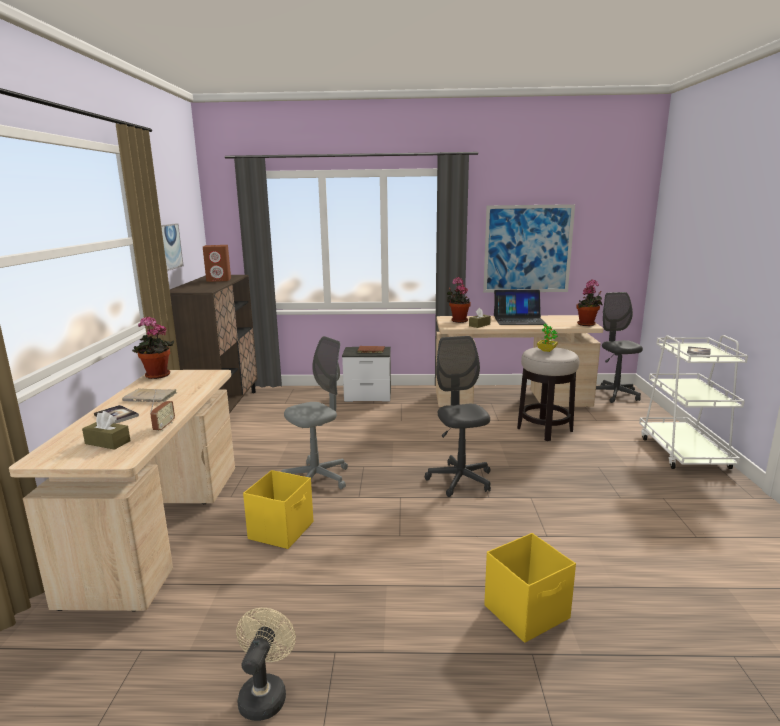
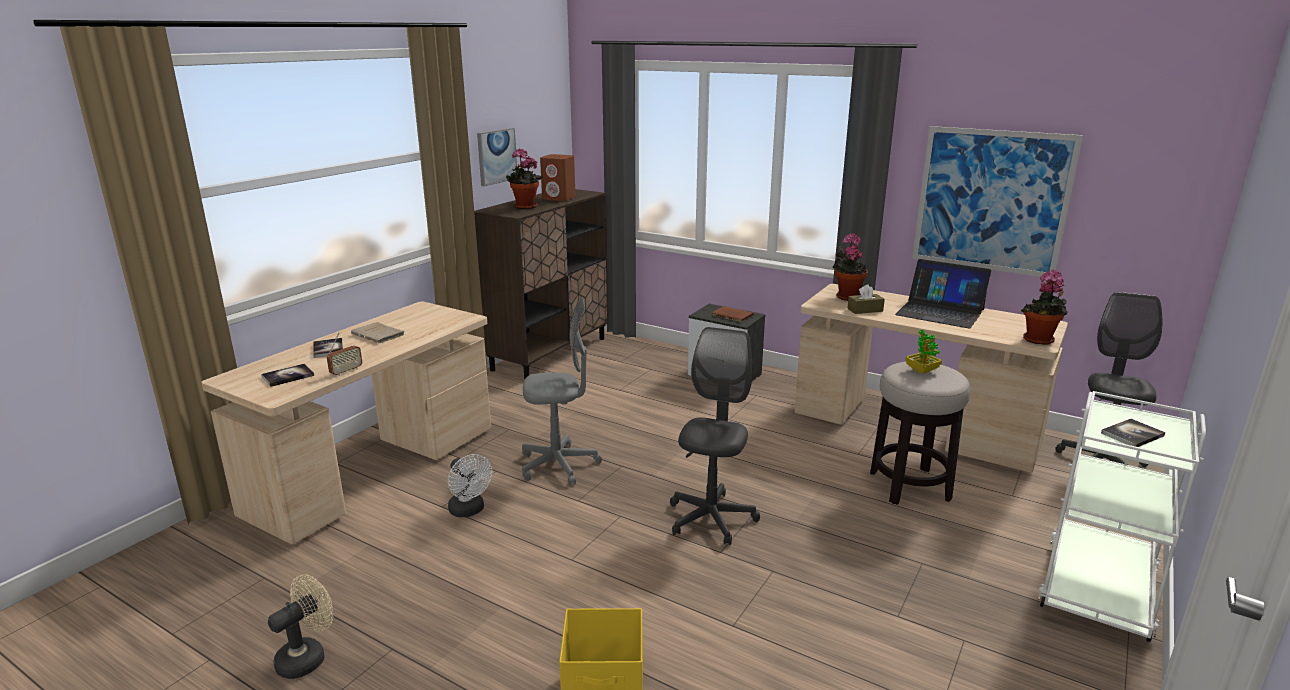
camera: 30 degrees right, 5 degrees up
(107, 442) = (288, 376): brown tissue box -> book
(156, 376) = (415, 310): potted plant -> potted plant (524, 207)
(282, 530) = (469, 511): yellow storage box -> white fan

